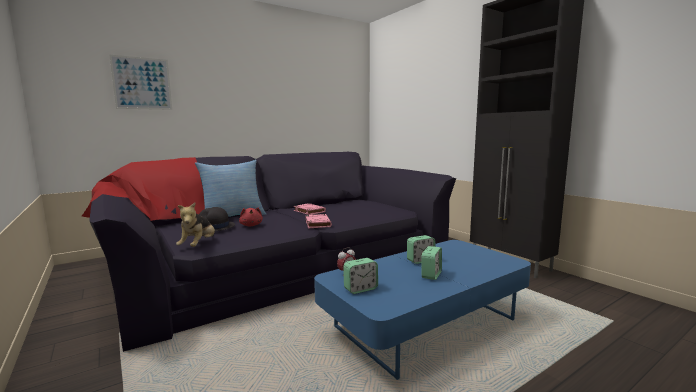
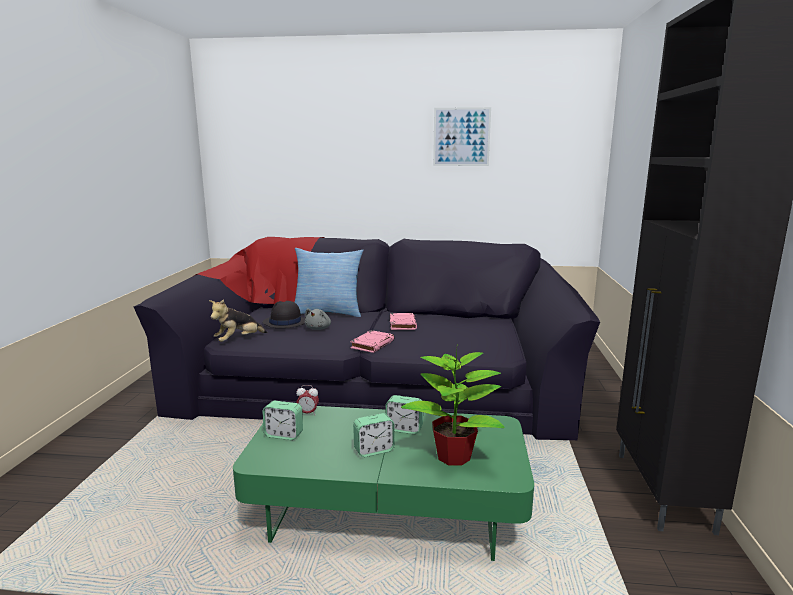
camera: 40 degrees right, 5 degrees up
(142, 83) = (293, 151): picture -> picture (461, 137)
(251, 225) = (318, 328): red plush toy -> grey plush toy
(425, 323) = (387, 508): blue coffee table -> green coffee table
(472, 262) = (454, 456): none -> potted plant

